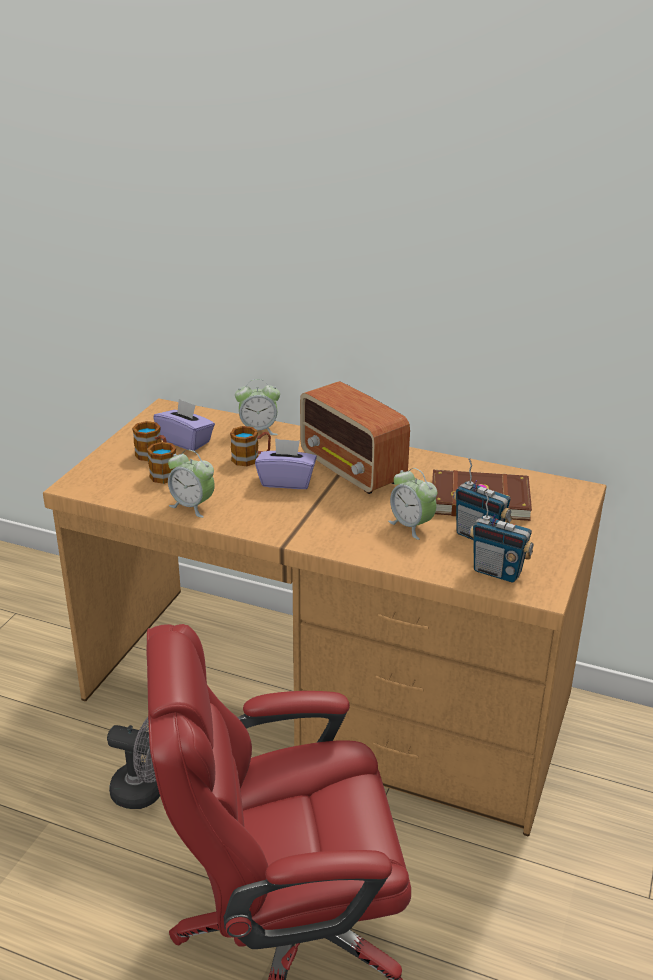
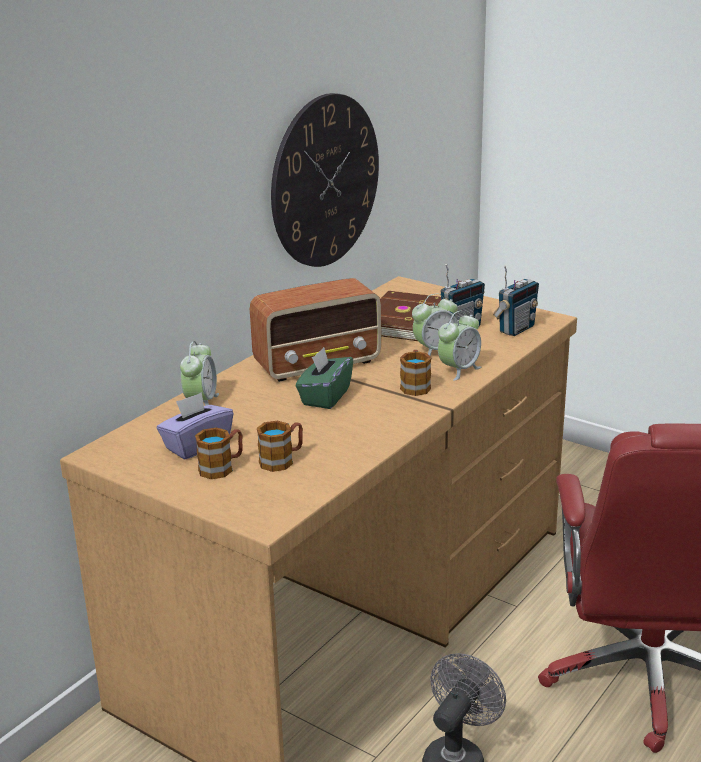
camera: 75 degrees left, 5 degrees down
(192, 506) = (352, 449): alarm clock -> alarm clock (459, 370)
(251, 459) = (265, 411): mug -> mug (415, 385)
(286, 481) = (325, 397): purple tissue box -> green tissue box
(504, 331) = (325, 181): none -> wall clock

